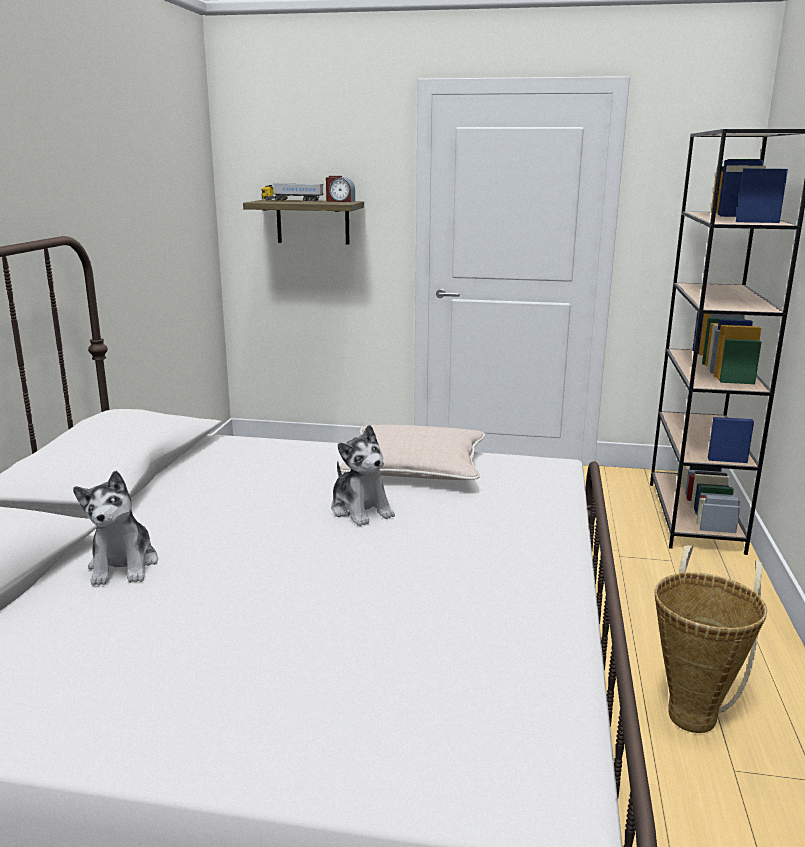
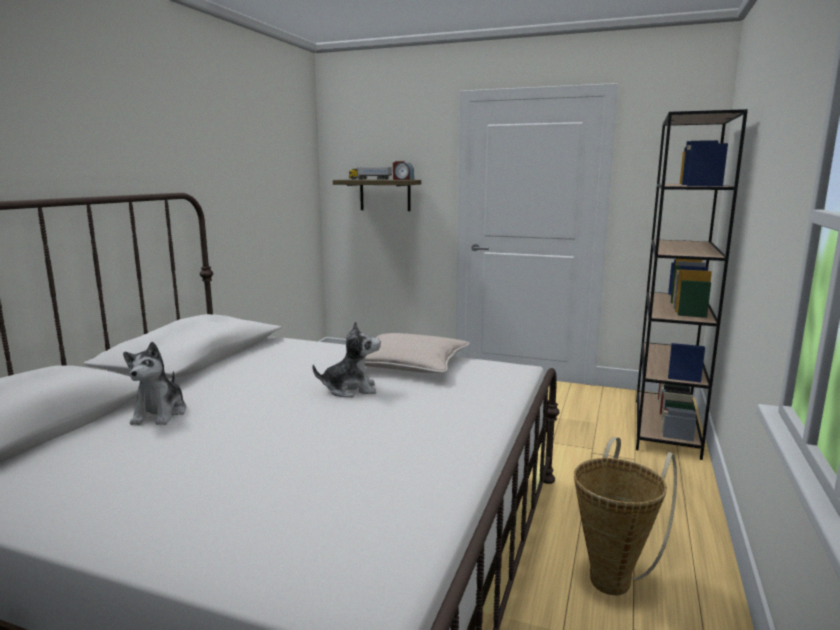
camera: 10 degrees right, 5 degrees down
(361, 510) = (350, 389): plush toy -> plush toy turned 75 degrees counterclockwise

